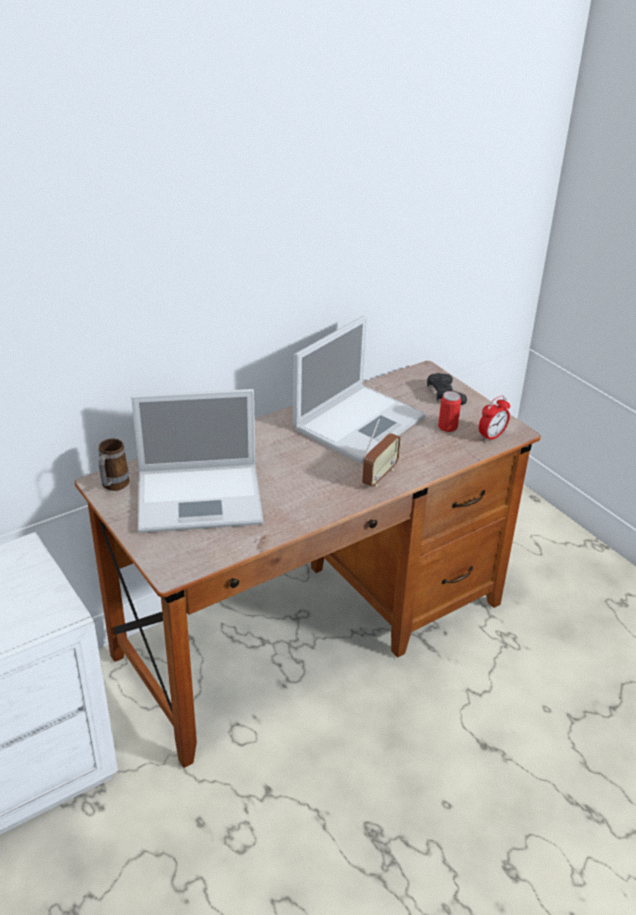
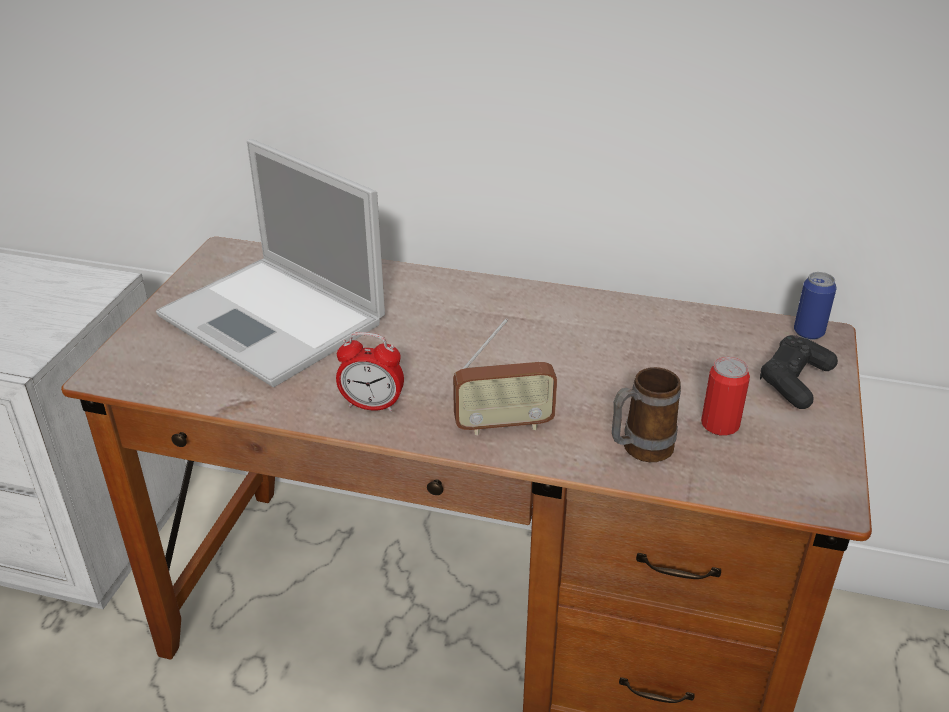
camera: 50 degrees right, 0 degrees up
(113, 486) = (226, 260): mug -> mug (639, 450)
(360, 422) = (603, 346): laptop -> none
(420, 372) = (808, 332): none -> can
(491, 436) = (770, 480): alarm clock -> alarm clock (372, 405)

